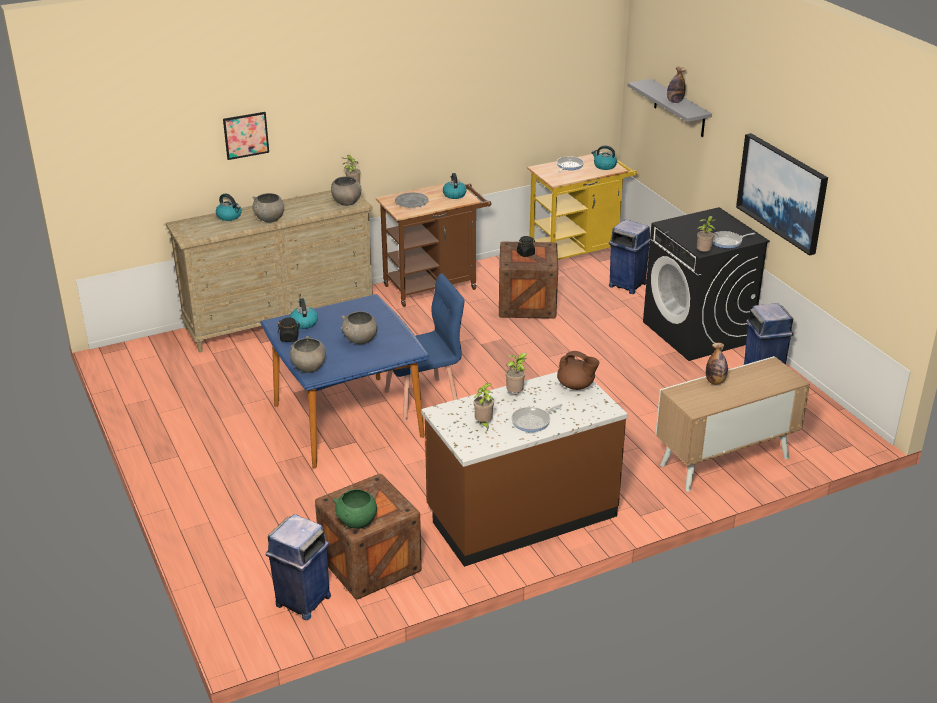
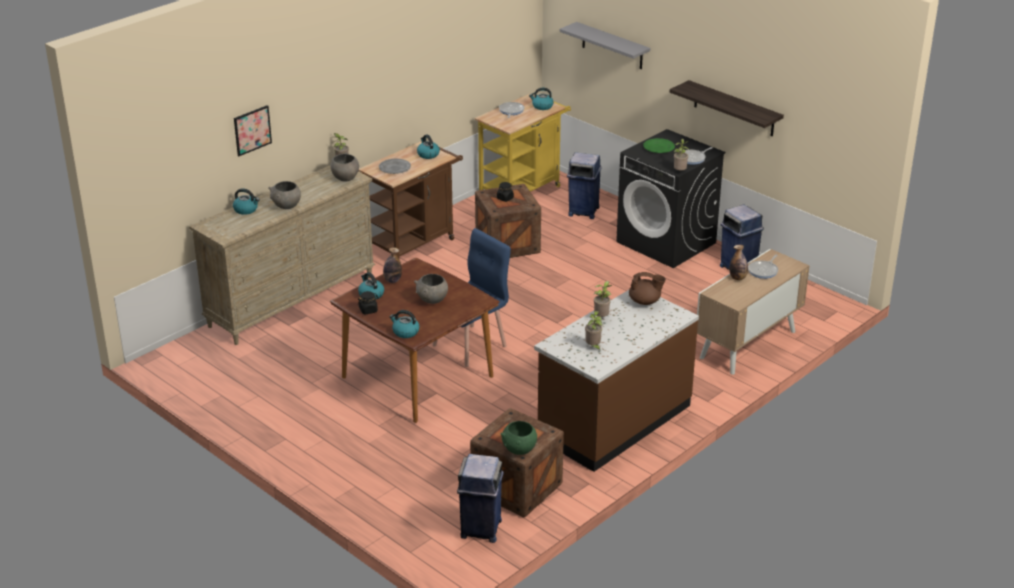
camera: 20 degrees left, 0 degrees up
(309, 368) = (405, 332): grey bowl -> kettle
(348, 420) = (417, 377): blue dining table -> brown dining table
(533, 421) = (630, 336): frying pan -> frying pan (764, 271)
(674, 101) = (612, 41): bottle -> bottle (392, 280)
(696, 225) = (658, 148): none -> green plate
(782, 192) = (734, 109): picture -> shelf

